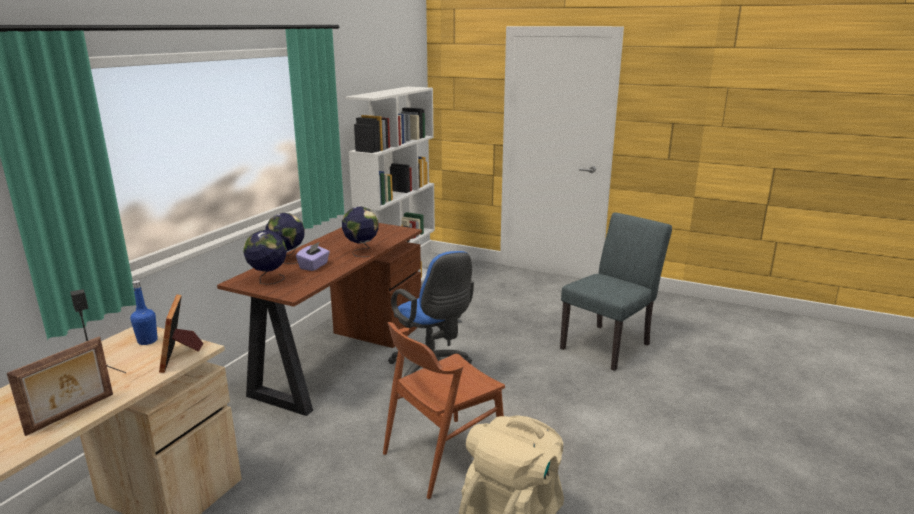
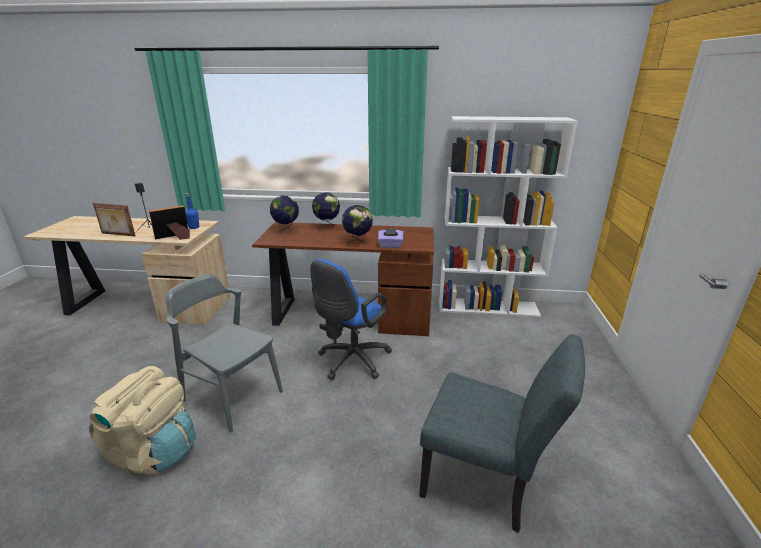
camera: 70 degrees right, 5 degrees up
(314, 266) = (318, 236): purple tissue box -> purple tissue box (390, 246)
(443, 456) = (232, 396): brown chair -> grey chair

